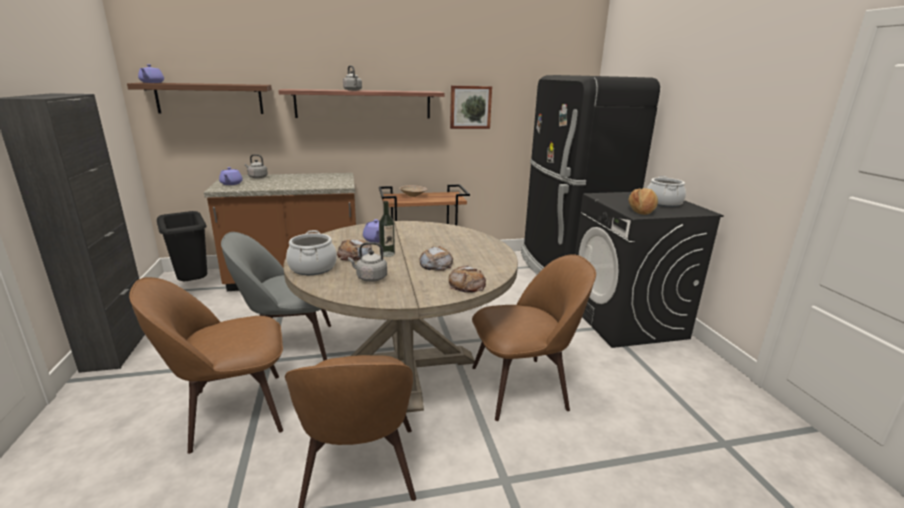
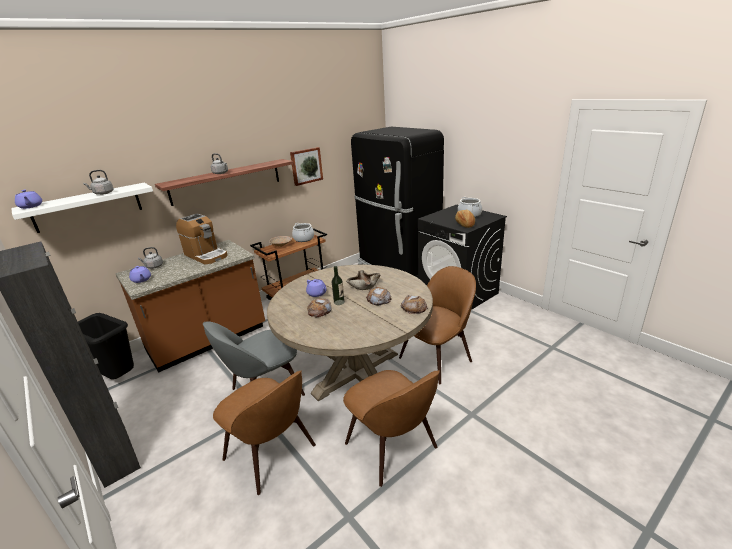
camera: 25 degrees left, 5 degrees up
(209, 98) = (88, 207): brown shelf -> white shelf
(232, 411) = (272, 454): brown chair -> brown chair turned 90 degrees counterclockwise
(312, 179) = (206, 255): none -> coffee machine
(312, 268) = (305, 330): cooking pot -> cooking pot (303, 239)
(370, 278) = (352, 324): grey kettle -> grey kettle (102, 193)
(438, 246) = (363, 285): none -> beige bowl

